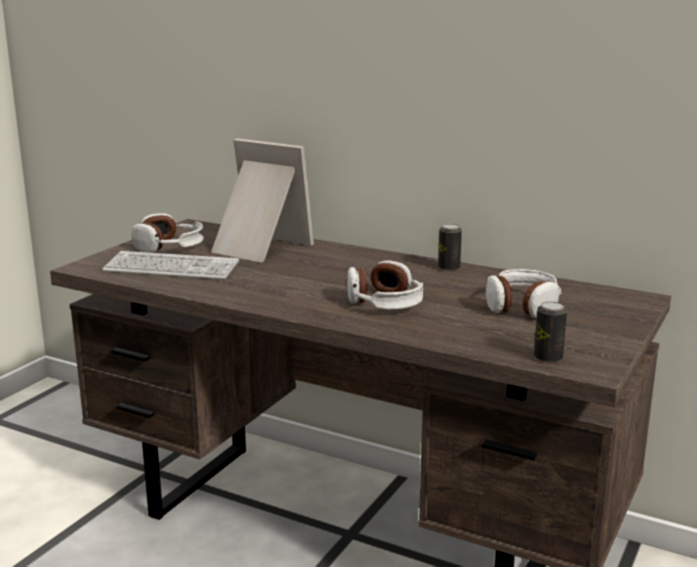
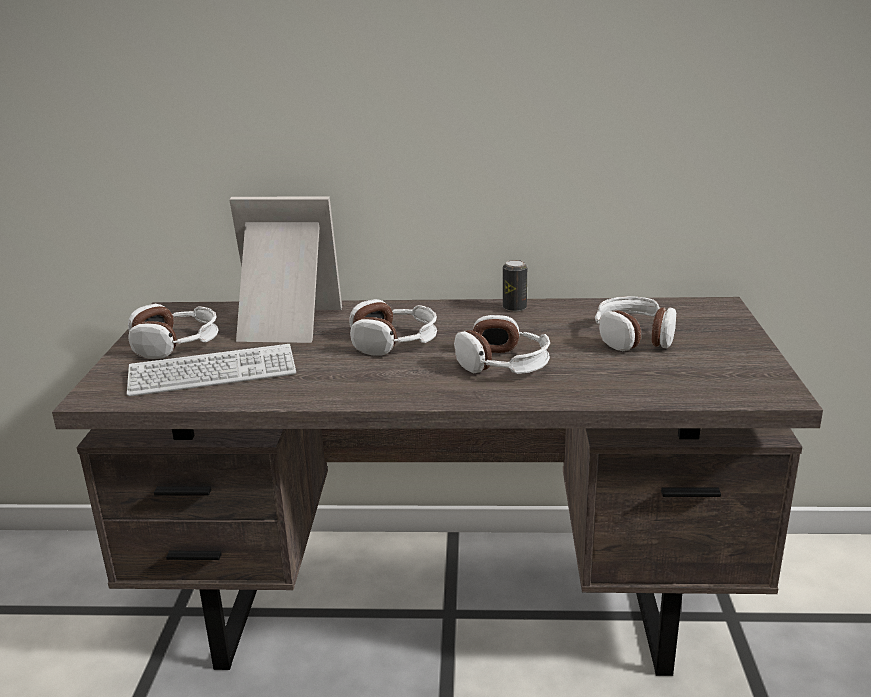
camera: 25 degrees left, 5 degrees up
(321, 273) = (394, 342): none -> headphones
(548, 358) = (728, 391): can -> none

